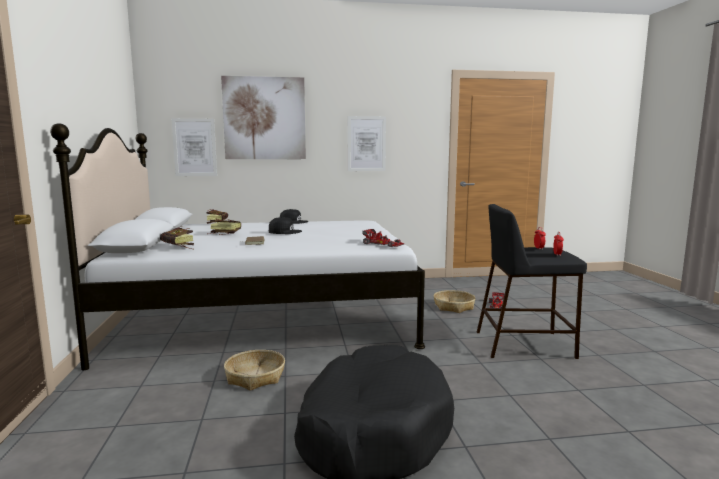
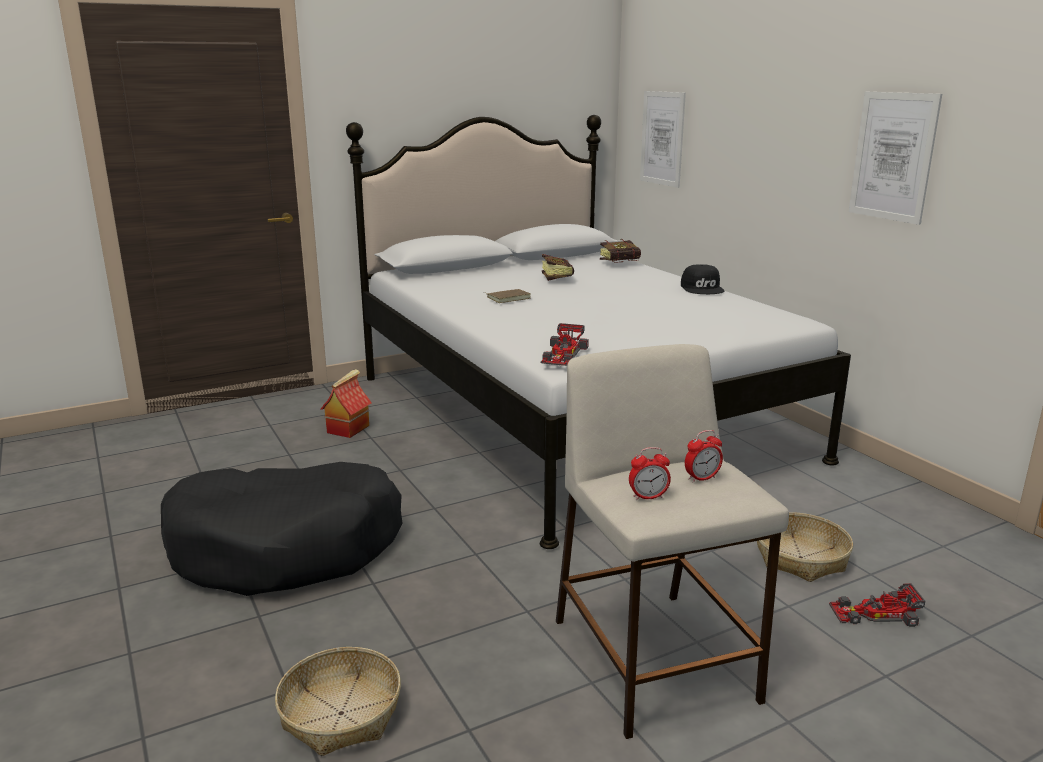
camera: 70 degrees right, 10 degrees up
(179, 248) = (452, 280): book -> none
(183, 388) = (348, 429): none -> toy house
(255, 377) = (388, 455): basket -> basket (340, 714)
(264, 118) = (742, 94): picture -> none
(285, 231) = (599, 297): black cap -> none
(525, 344) = (655, 661): black stool -> beige stool

